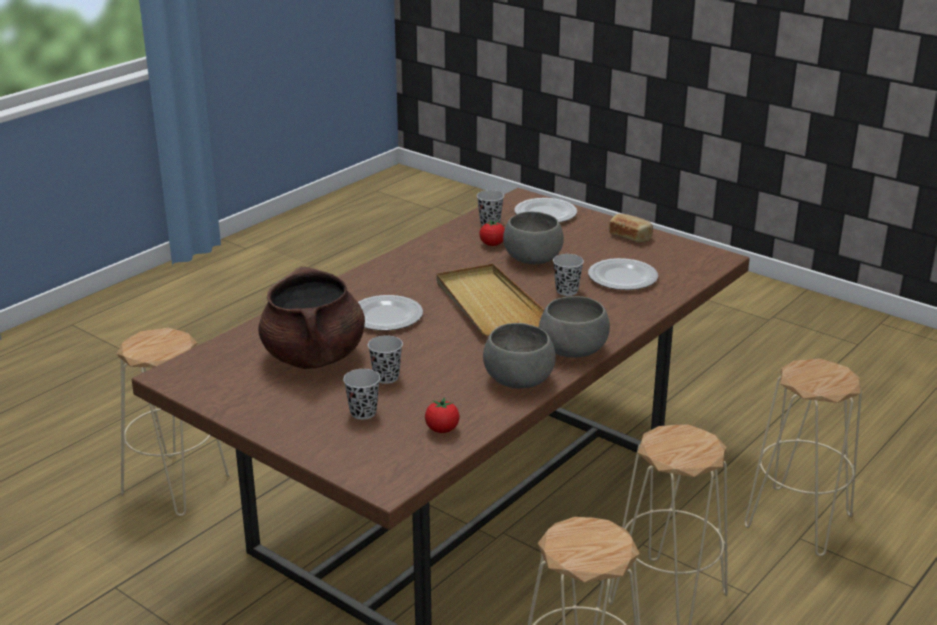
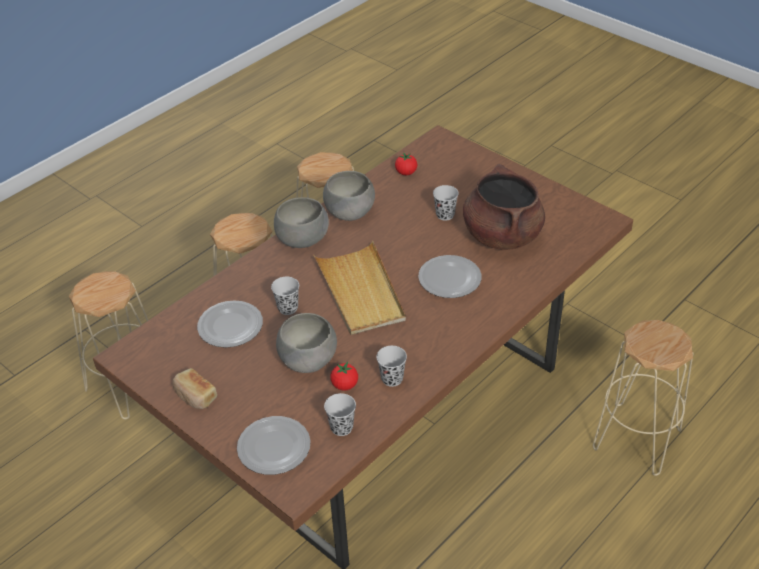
camera: 175 degrees left, 15 degrees up
(363, 412) = (458, 186): black cup -> black cup (392, 379)

